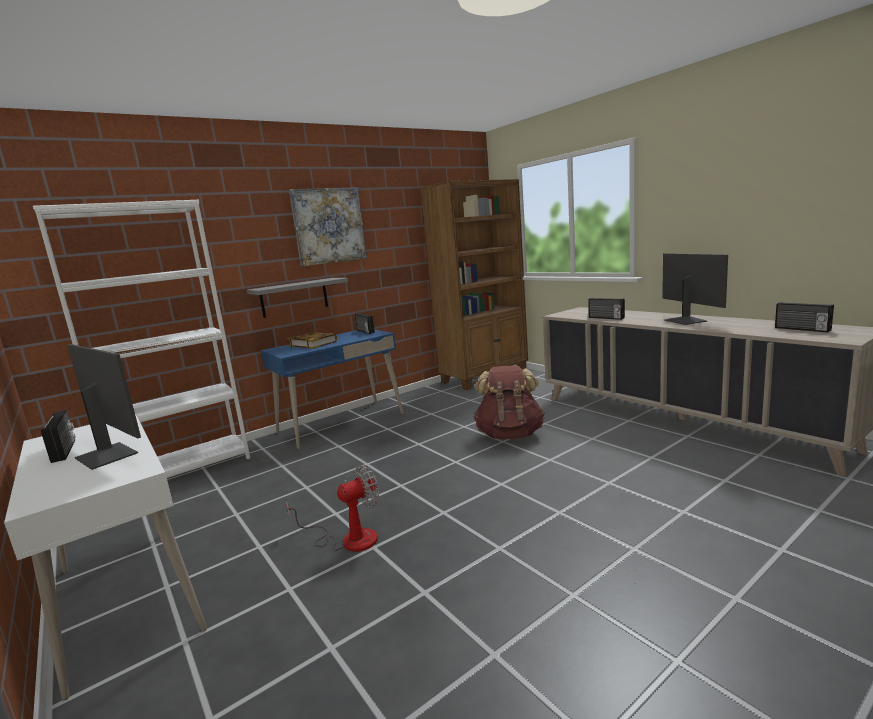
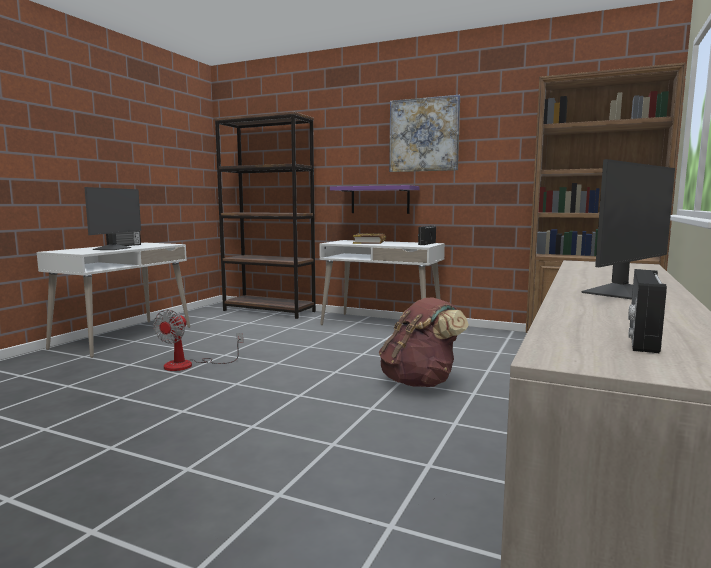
camera: 60 degrees right, 5 degrees down
(184, 470) = (269, 311): white bookcase -> brown bookcase
(294, 297) = (380, 200): grey shelf -> purple shelf
(341, 423) = (381, 324): blue desk -> white desk
(348, 539) = (189, 365): fan -> fan turned 75 degrees clockwise
(606, 318) = (583, 272): radio -> none

